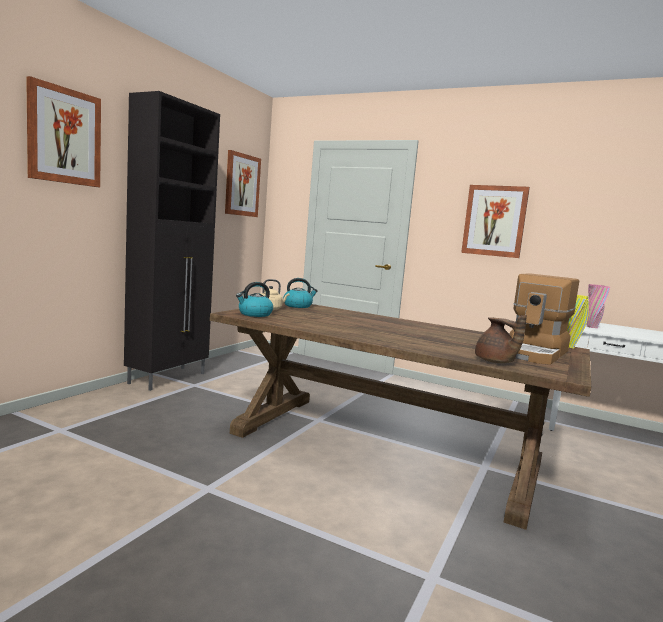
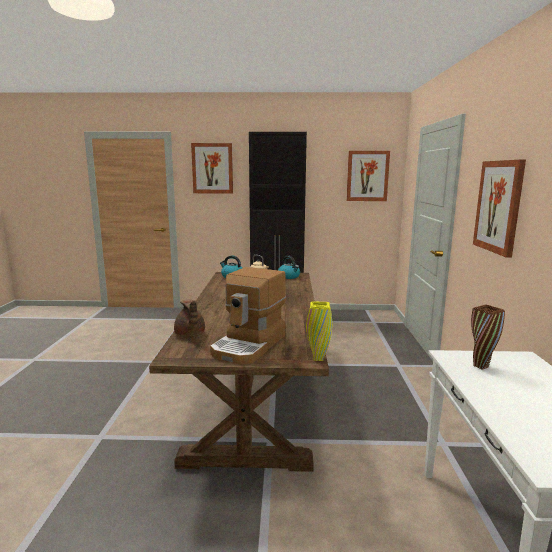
camera: 65 degrees right, 5 degrees up
(495, 362) = (190, 335): brown teapot -> brown teapot turned 60 degrees counterclockwise
(534, 353) = (250, 345): coffee machine -> coffee machine turned 75 degrees counterclockwise
(592, 327) = (481, 366): pink vase -> brown vase

